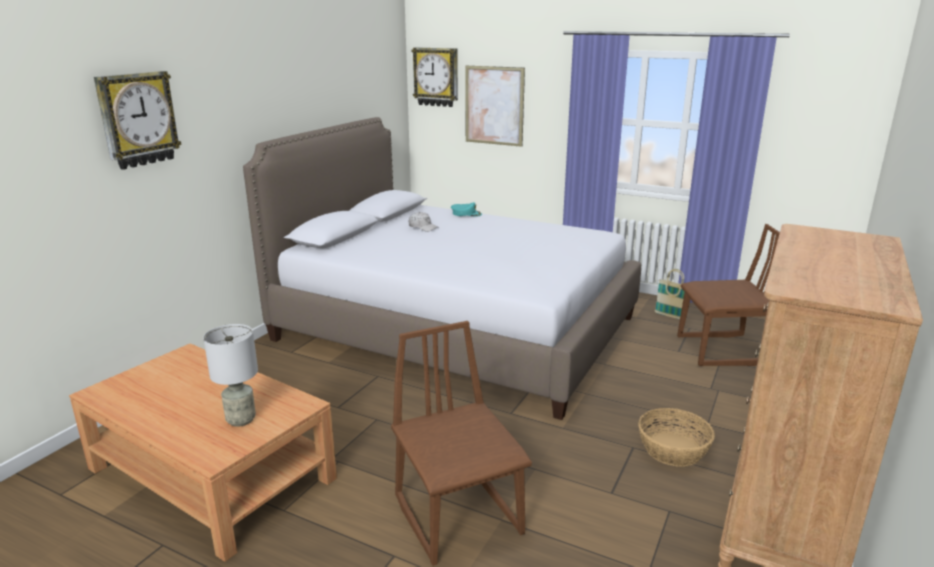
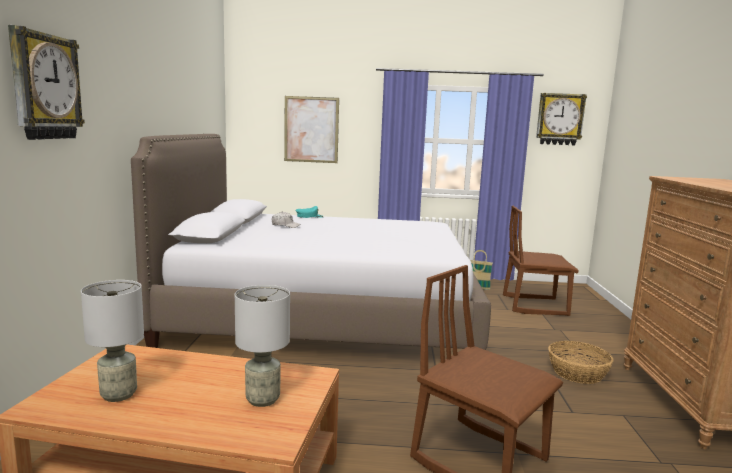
camera: 25 degrees left, 10 degrees down
(152, 393) = (119, 395): none -> grey table lamp
(436, 77) = (255, 105): wall clock -> wall clock (559, 119)
(721, 351) = (534, 305): brown chair -> brown chair turned 150 degrees counterclockwise

